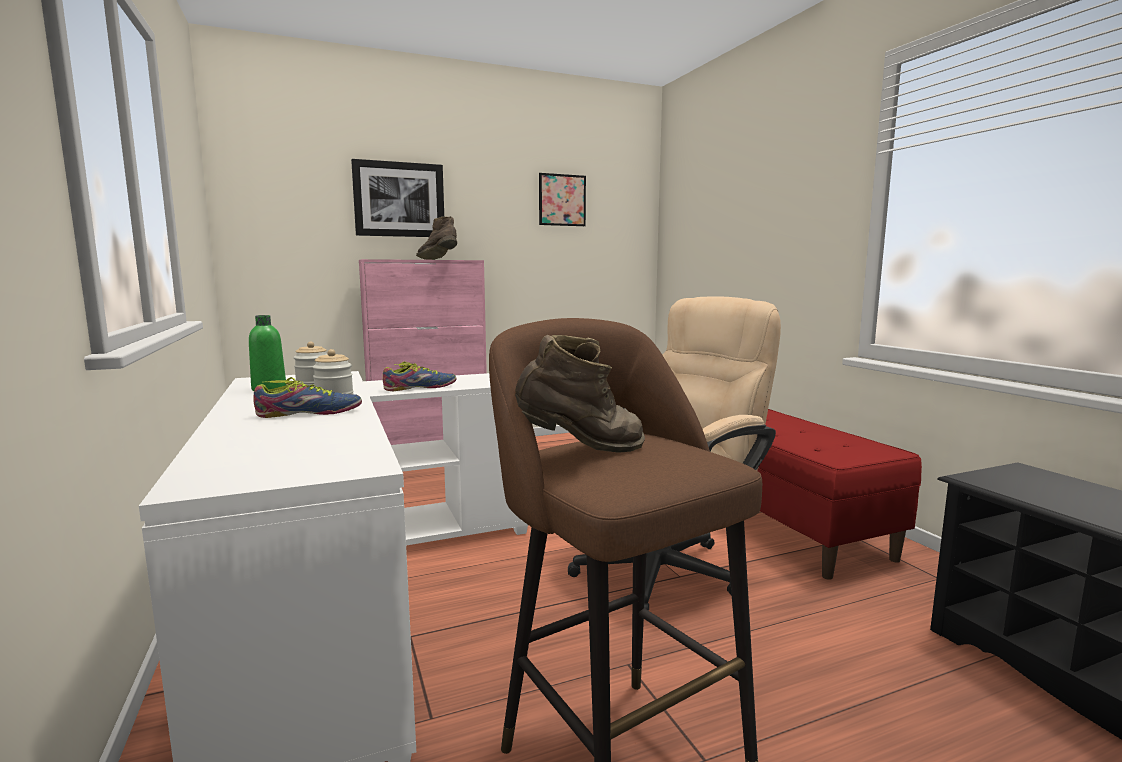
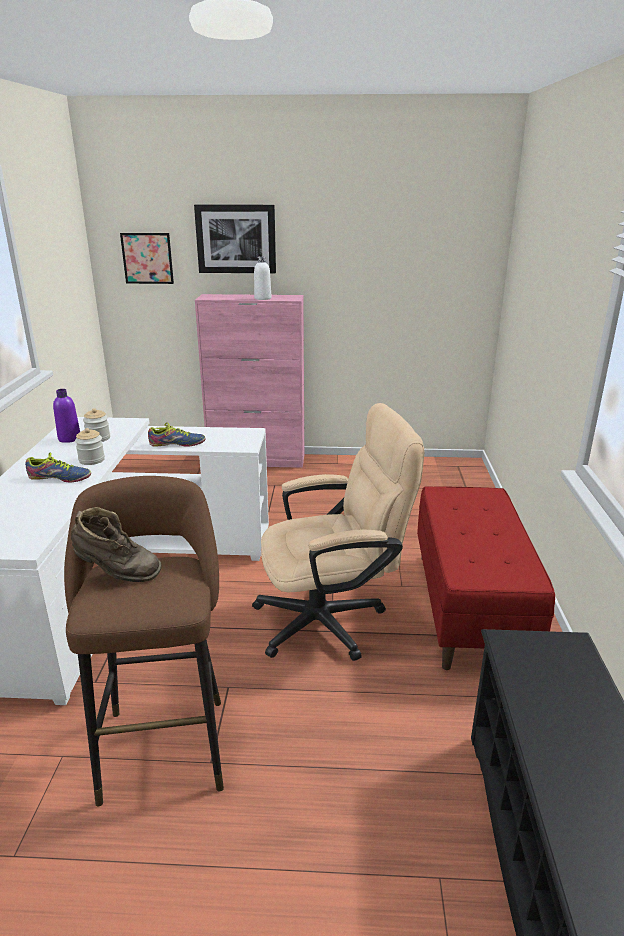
camera: 25 degrees right, 15 degrees up
(269, 389) = (69, 438): green bottle -> purple bottle
(438, 259) = (262, 298): brown boot -> white bottle
(562, 200) = (395, 233): picture -> picture (147, 258)

